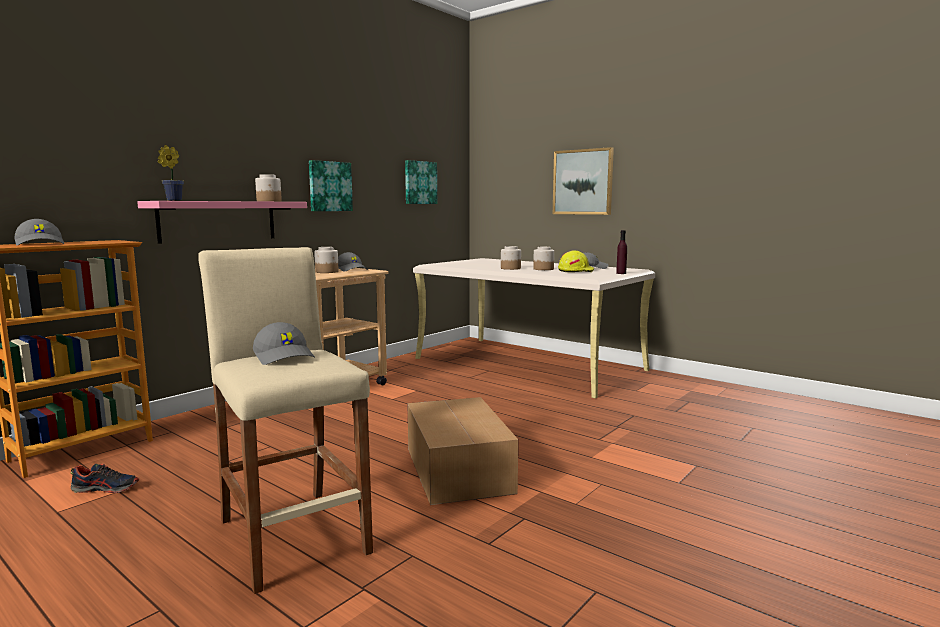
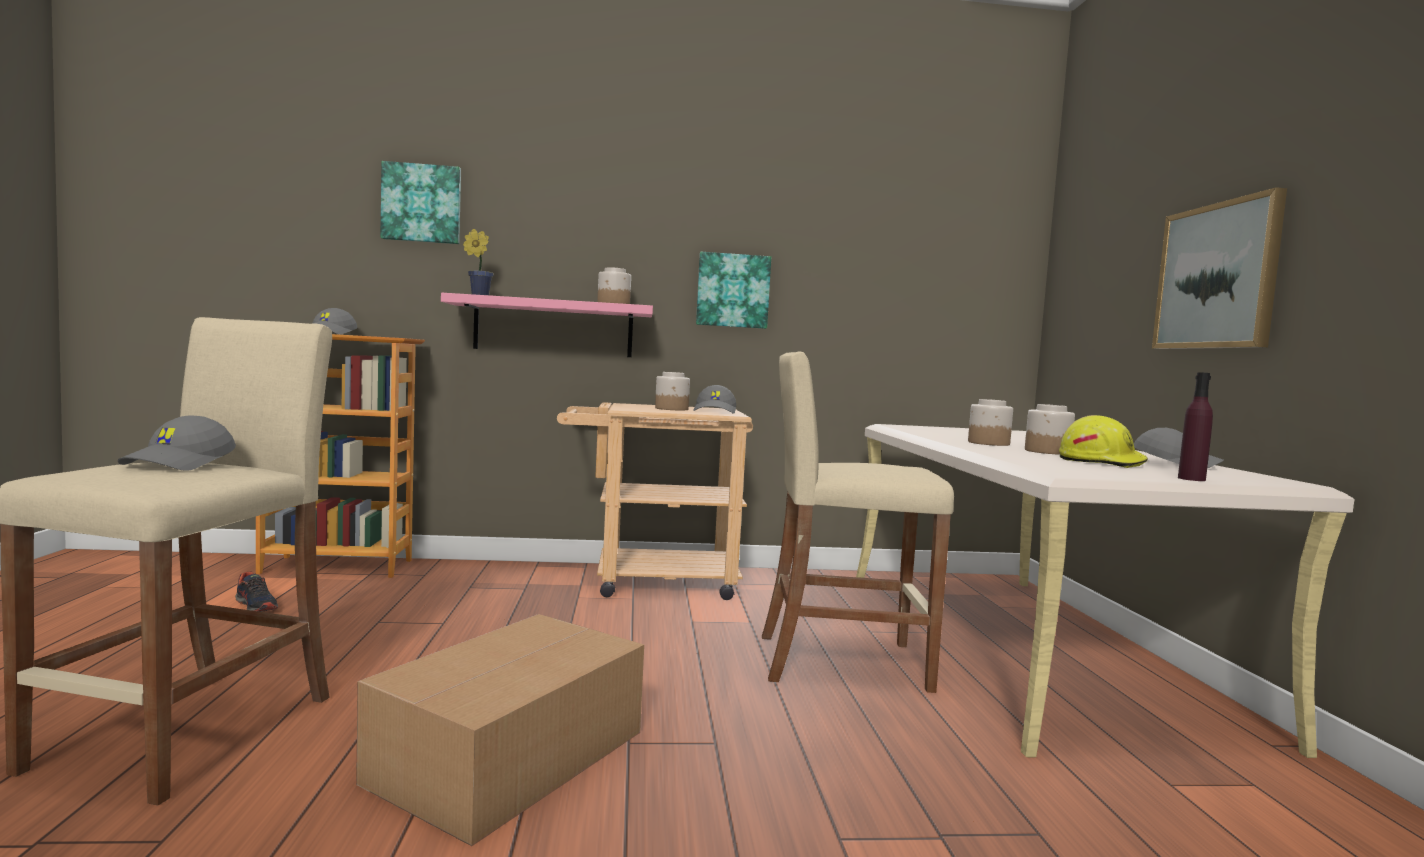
camera: 45 degrees right, 5 degrees down
(420, 182) = (918, 291): picture -> picture (422, 204)
(486, 392) = (841, 662): none -> beige stool

